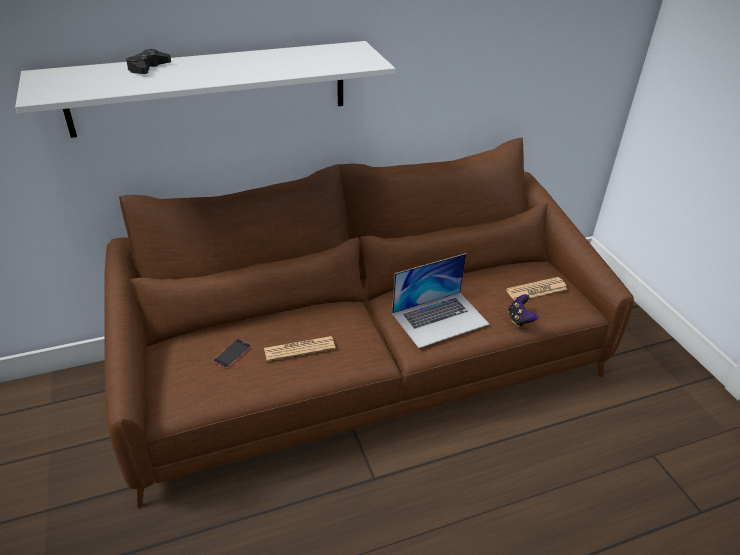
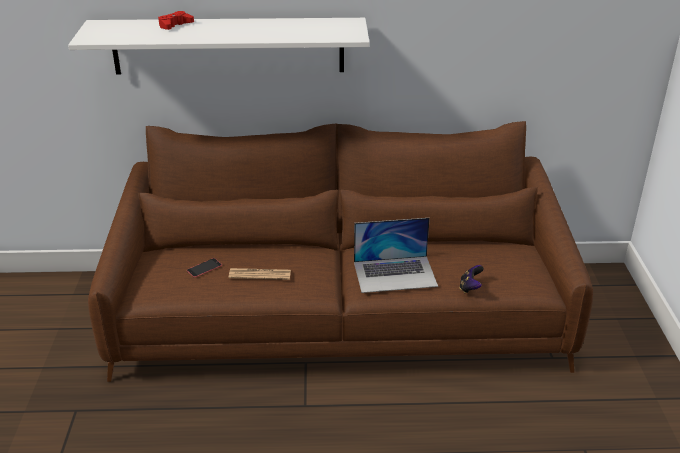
camera: 20 degrees right, 5 degrees down
(148, 68) = (175, 25): black game controller -> red game controller
(536, 290) = (503, 267): newspaper -> none

